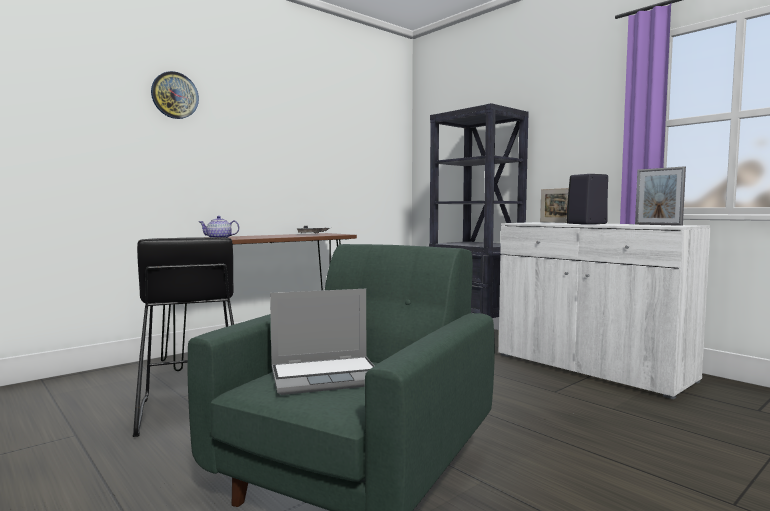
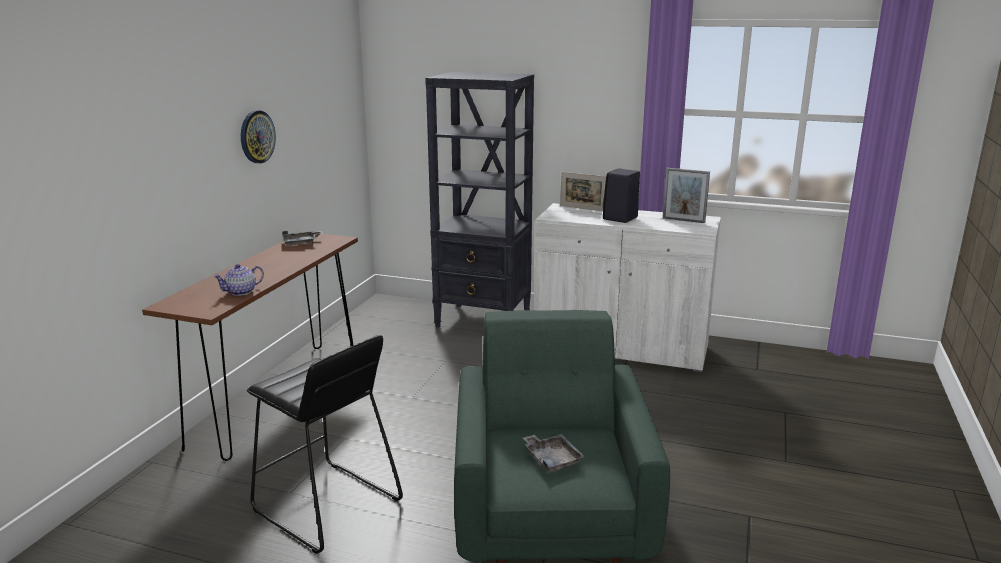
camera: 30 degrees left, 15 degrees up
(174, 95) = (136, 102): wall clock -> wall clock (256, 136)
(327, 376) = (552, 459): laptop -> grey tray

